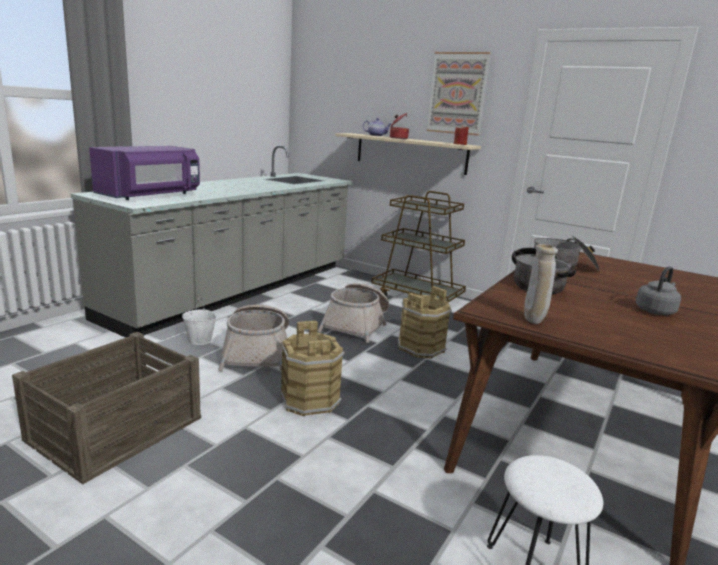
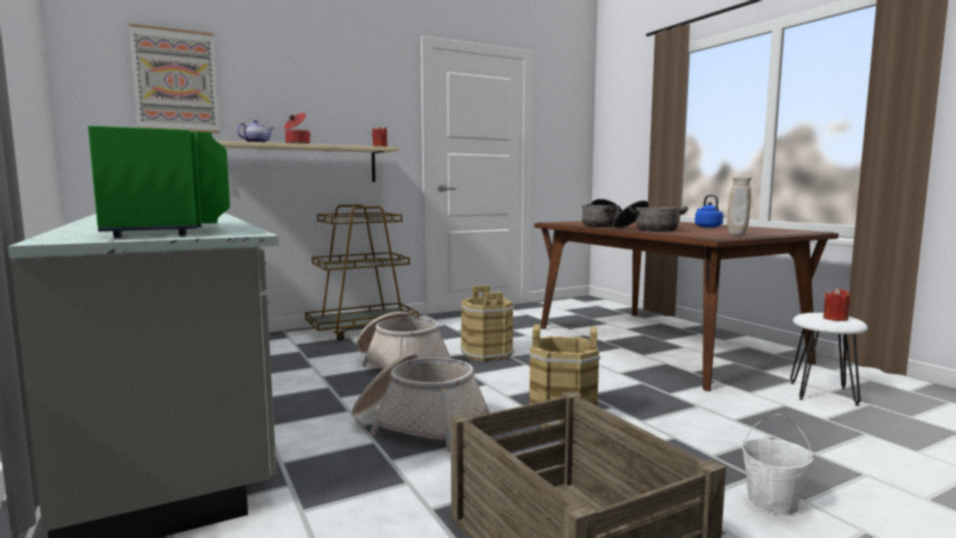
camera: 60 degrees left, 10 degrees down
(151, 196) = (168, 231): purple microwave -> green microwave
(200, 340) = (332, 454): white bucket -> white bucket (772, 503)
(457, 93) = (350, 93): picture -> picture (176, 81)
(543, 481) = (835, 319): none -> red candle
(655, 311) = (707, 227): grey kettle -> blue kettle

